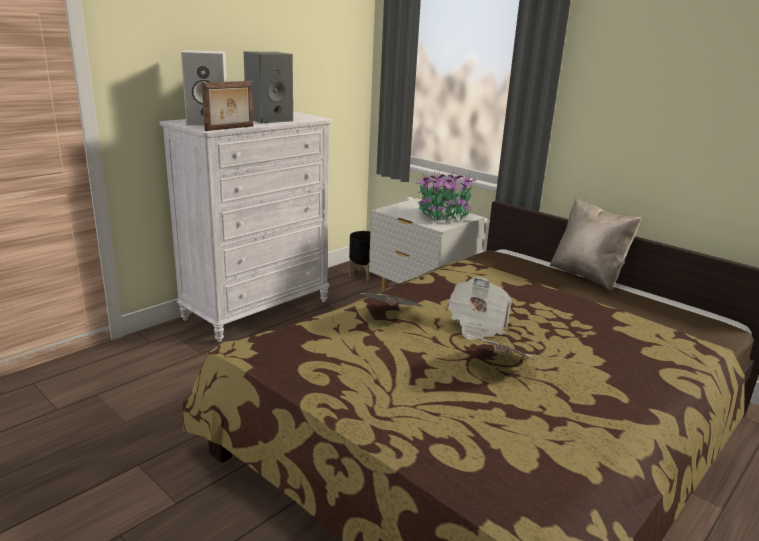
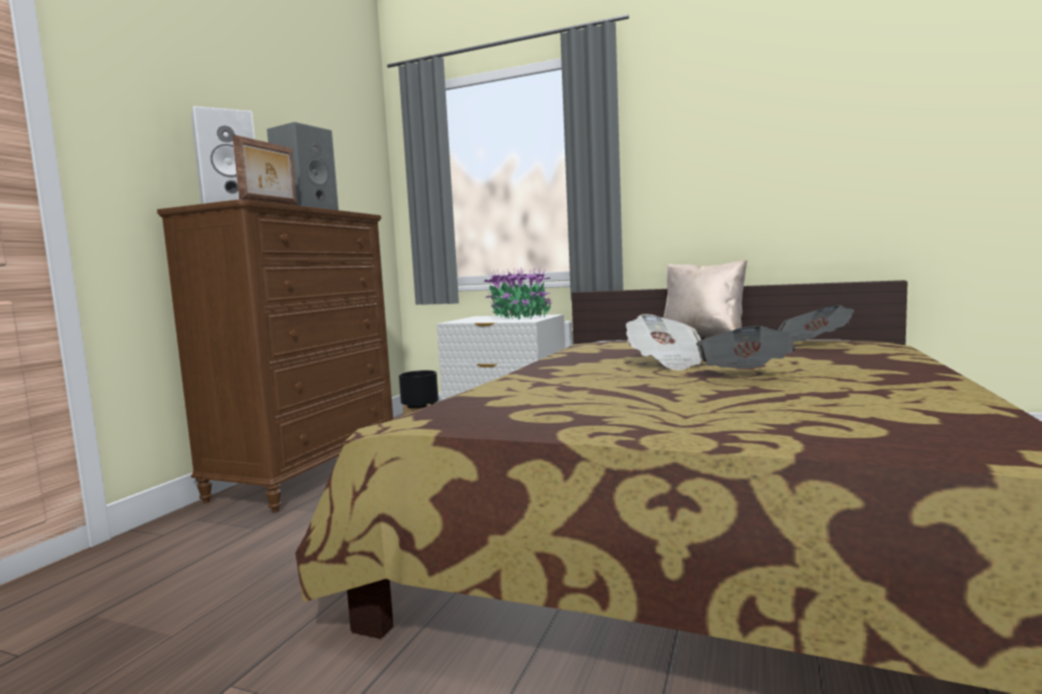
camera: 20 degrees left, 15 degrees down
(257, 309) = (308, 473): white dresser -> brown dresser
(392, 316) = (563, 373): newspaper -> newspaper (811, 345)

